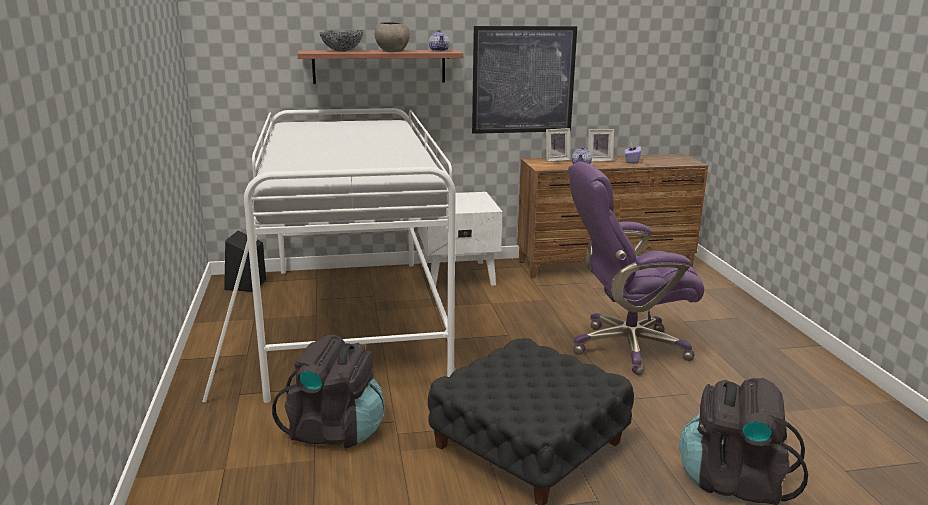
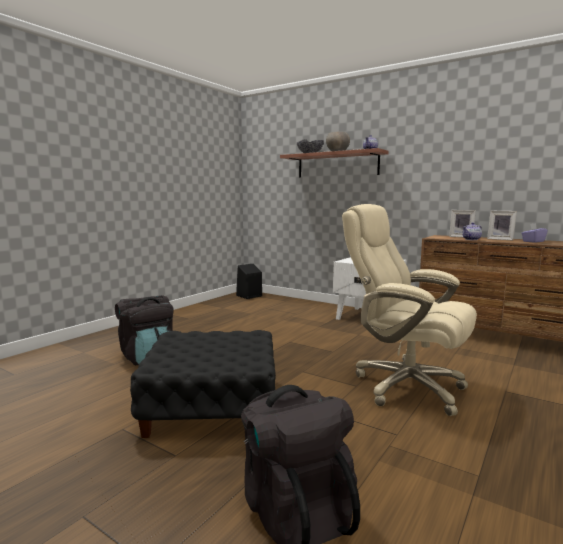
camera: 45 degrees right, 10 degrees down
(350, 322) = (259, 320): white bed -> none
(523, 80) = (440, 171): picture -> none
(624, 348) = (405, 387): purple office chair -> beige office chair

